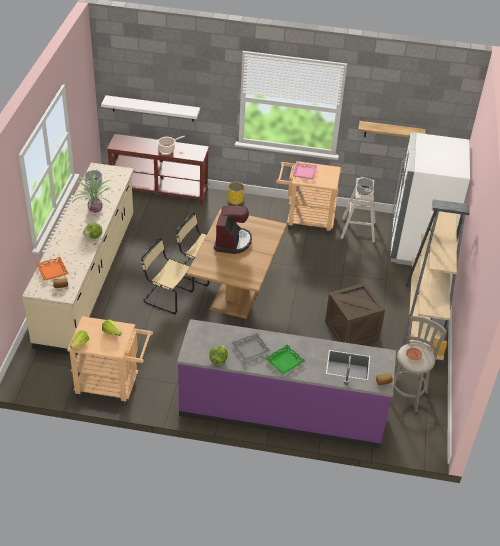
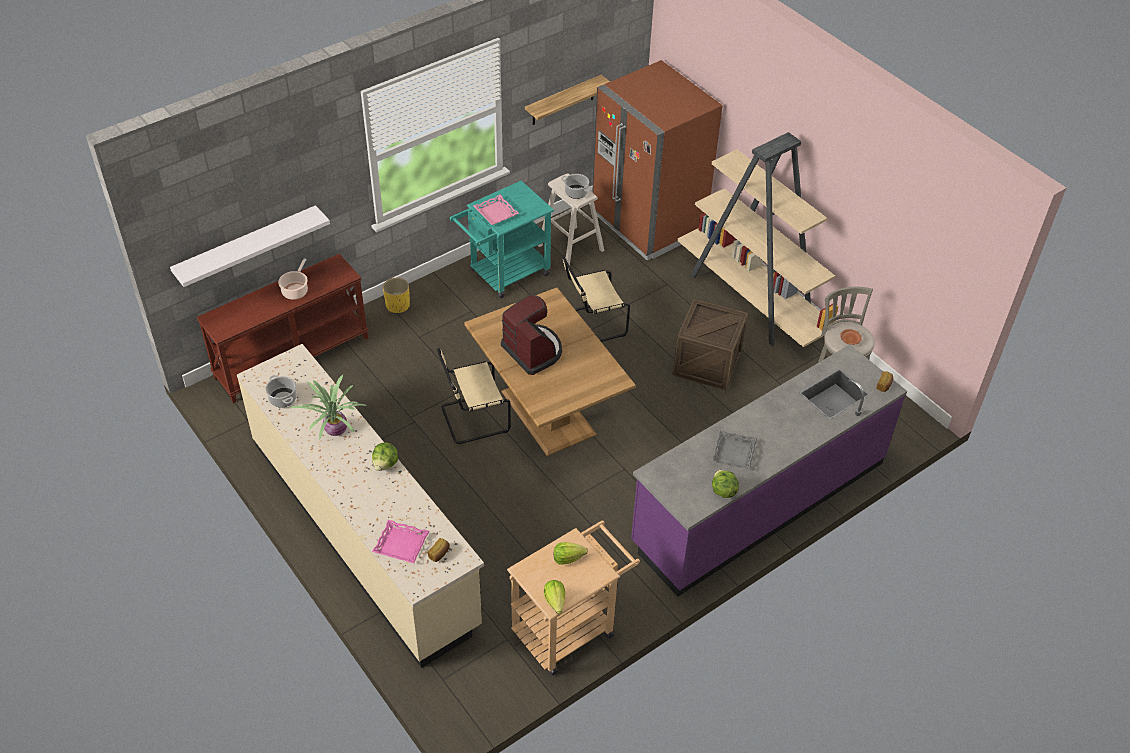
camera: 45 degrees left, 5 degrees up
(52, 271) = (401, 545): orange tray -> pink tray
(166, 296) = (482, 478): beige chair -> beige chair (591, 325)
(284, 362) = (781, 439): green tray -> none
(305, 220) = (504, 275): beige cart -> turquoise cart
(418, 245) = (648, 223): white fridge -> brown fridge

